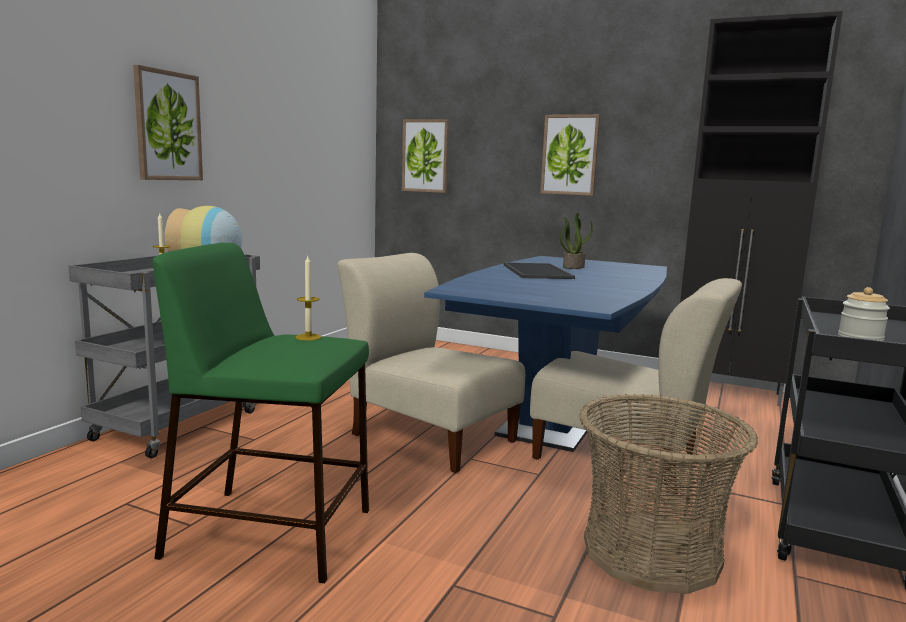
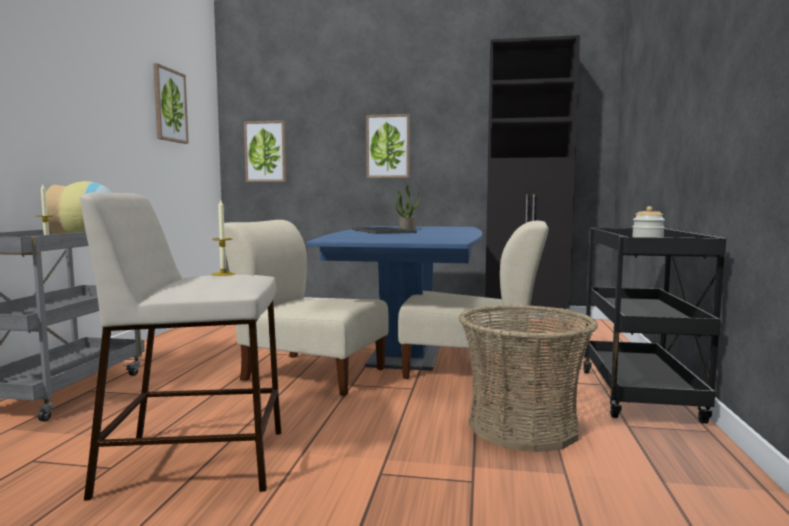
camera: 15 degrees left, 5 degrees down
(167, 126) = (39, 109): picture -> picture (169, 105)
(273, 532) = (198, 461): green stool -> beige stool

